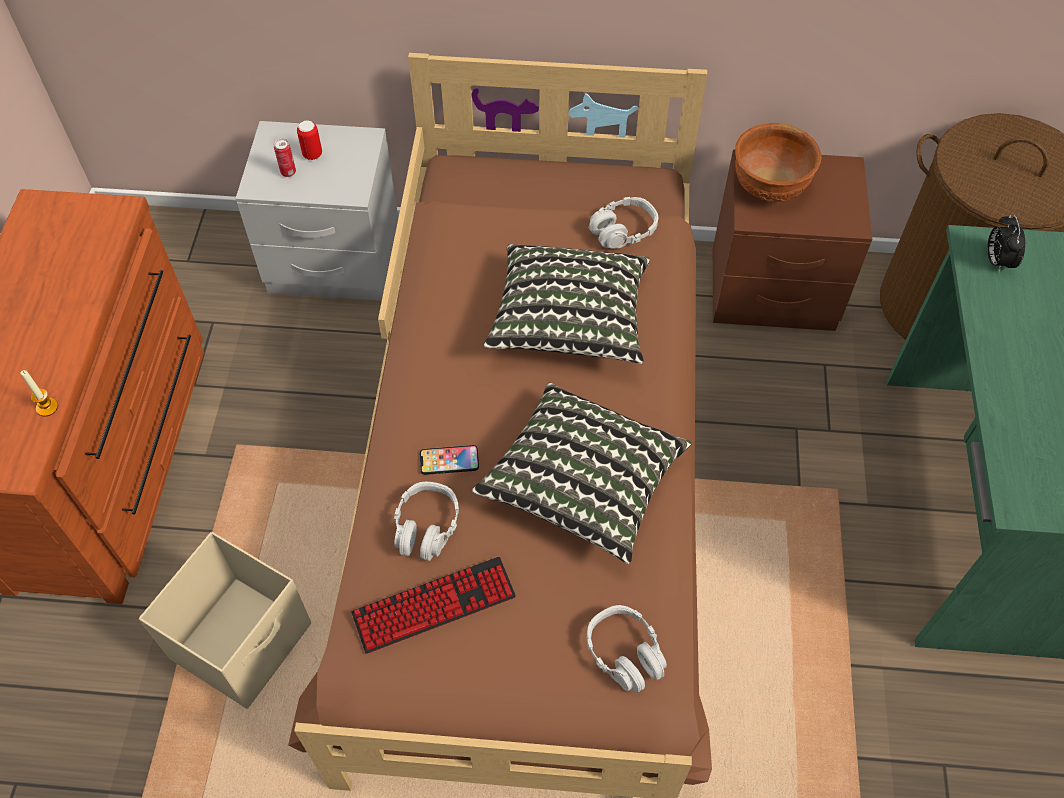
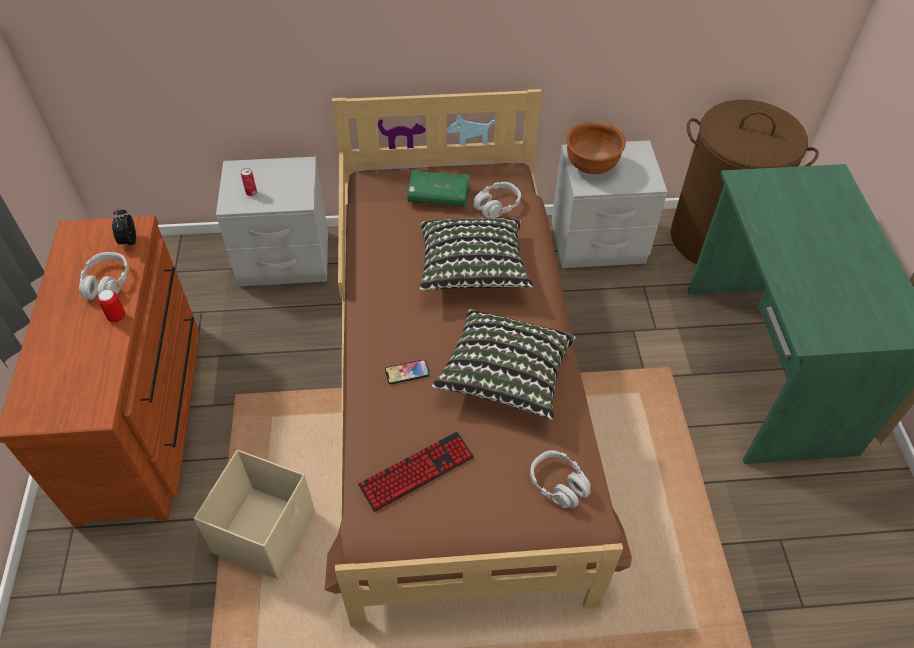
camera: 10 degrees left, 5 degrees down
(47, 407) = (110, 367): candle -> none
(312, 154) = (266, 179): can -> can (117, 317)
(426, 527) = (400, 419): grey headphones -> grey headphones (107, 283)
(543, 206) = (438, 196): none -> green book
(772, 290) = (597, 242): brown nightstand -> grey nightstand
(997, 261) = (758, 189): alarm clock -> alarm clock (129, 241)

